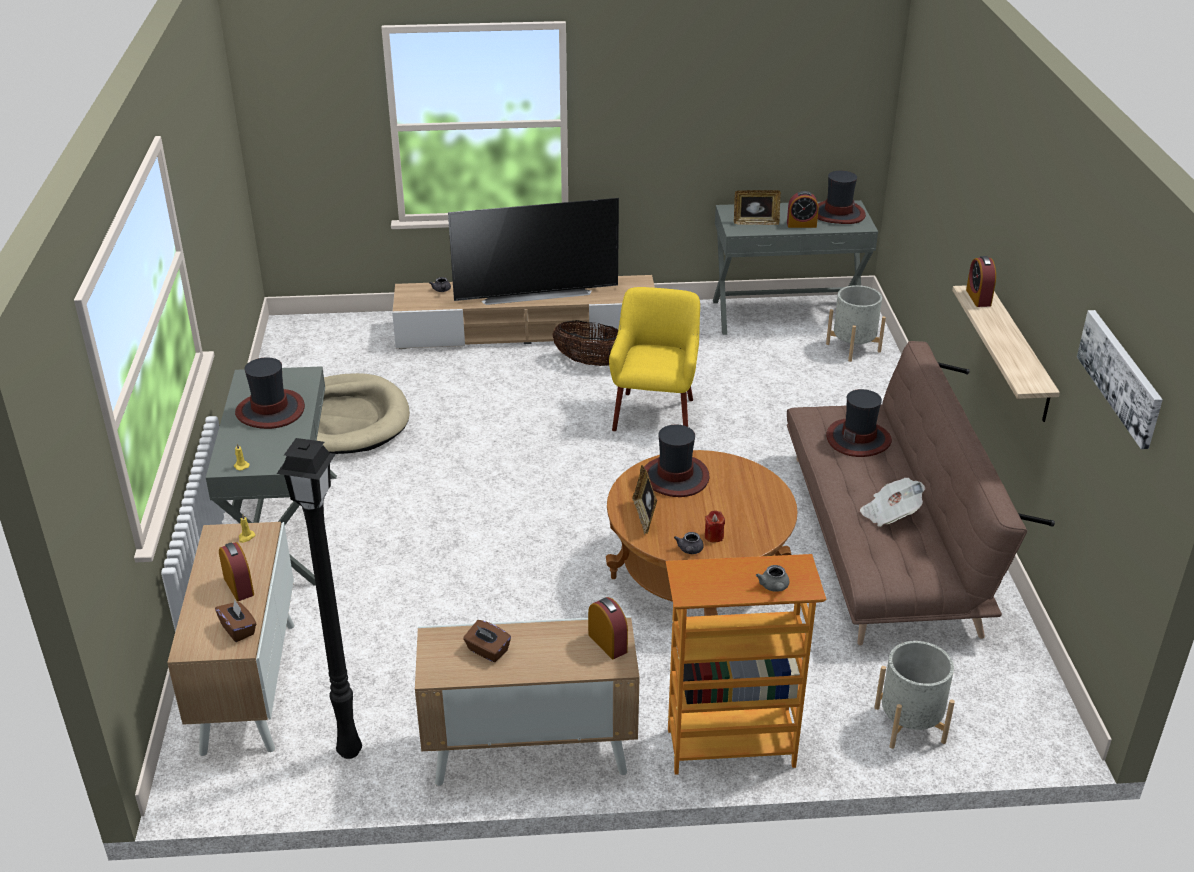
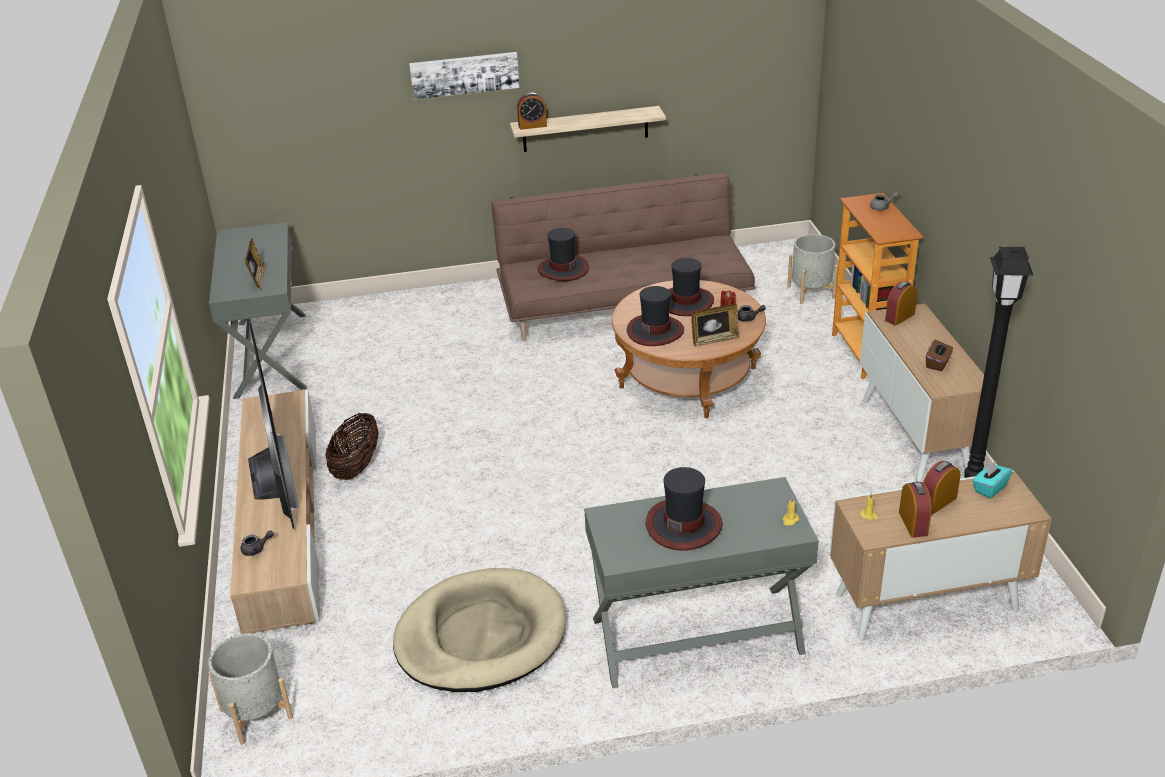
camera: 95 degrees left, 0 degrees up
(238, 629) = (989, 488): brown tissue box -> turquoise tissue box
(655, 414) = (456, 417): yellow armchair -> none
(801, 225) = (267, 256): alarm clock -> alarm clock (913, 523)
(838, 214) = (246, 240): hat -> hat (686, 302)
(853, 348) = (339, 318): grey planter -> grey planter (256, 714)
(890, 514) = (658, 256): newspaper -> none
(1121, 376) = (730, 41): picture -> picture (464, 74)

